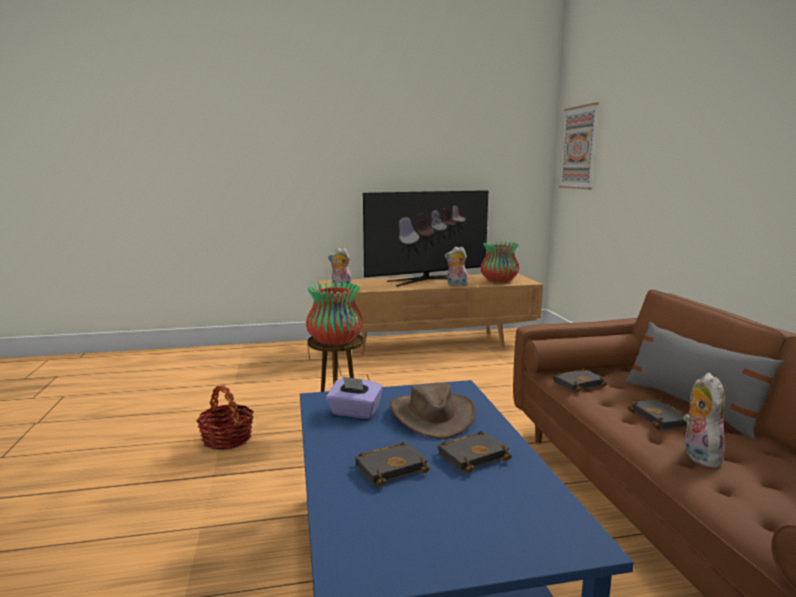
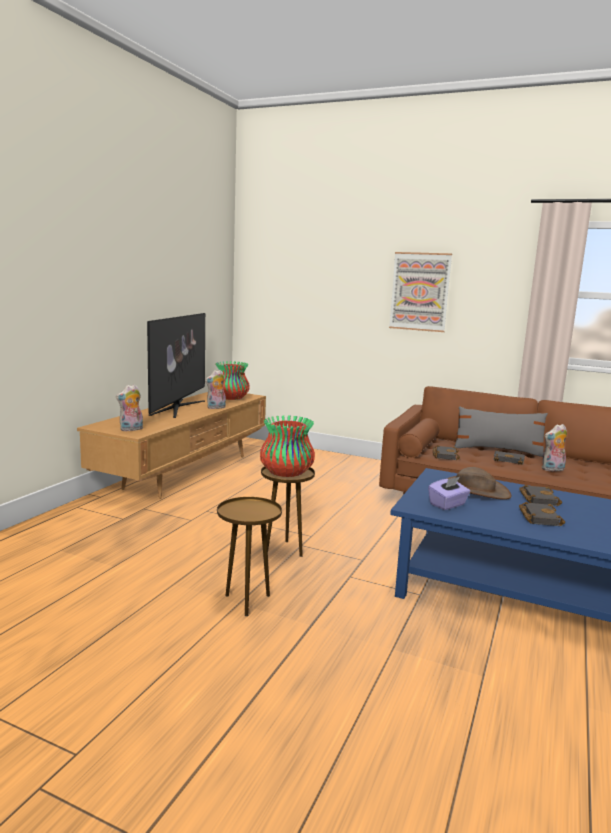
camera: 55 degrees left, 0 degrees up
(227, 439) = (247, 602): basket -> brown side table
(579, 147) = (271, 275): picture -> picture (420, 291)
(698, 455) = (553, 469): plush toy -> plush toy turned 60 degrees counterclockwise

